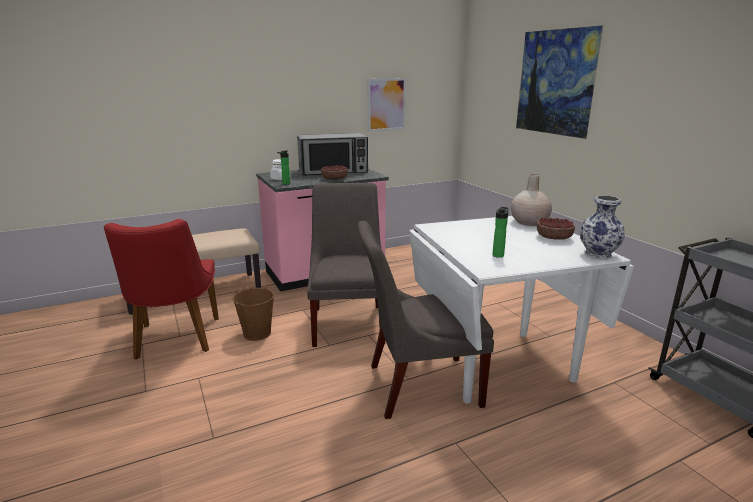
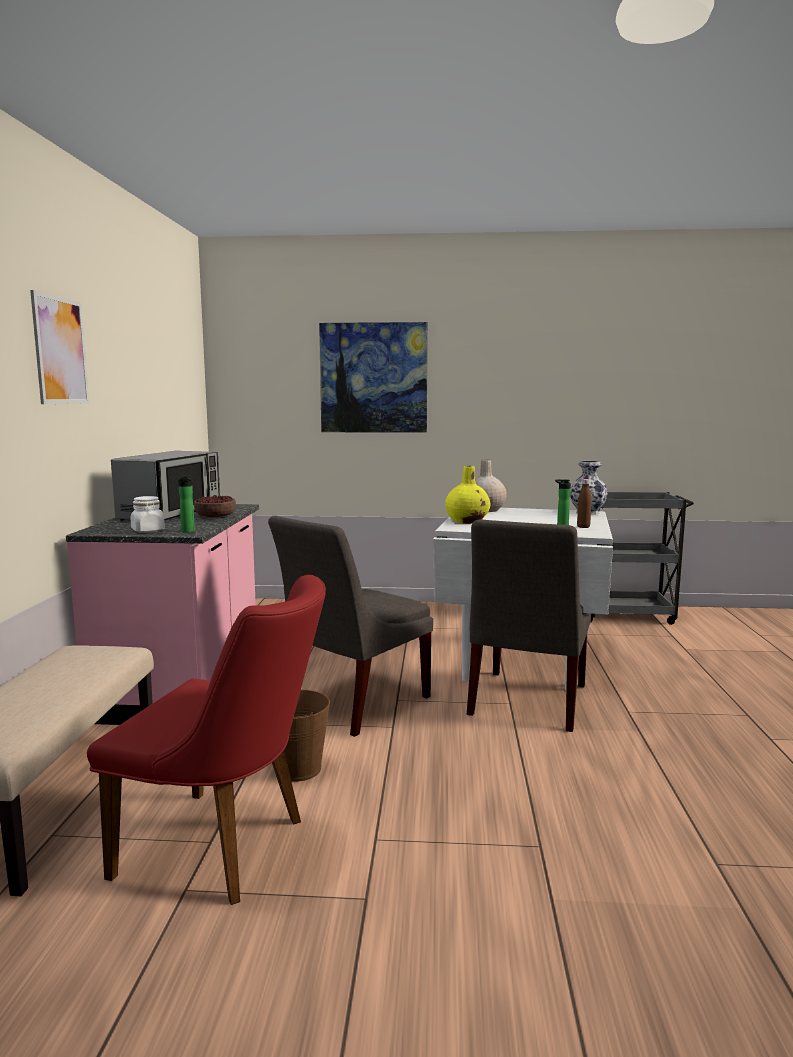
camera: 60 degrees left, 10 degrees down
(349, 322) = (351, 703): grey chair -> grey chair turned 75 degrees counterclockwise
(386, 104) = (162, 410): picture -> picture (60, 351)
(466, 225) = (467, 521): none -> yellow vase
(516, 262) = (583, 527): none -> brown bottle
(553, 237) = (533, 512): bowl -> none

